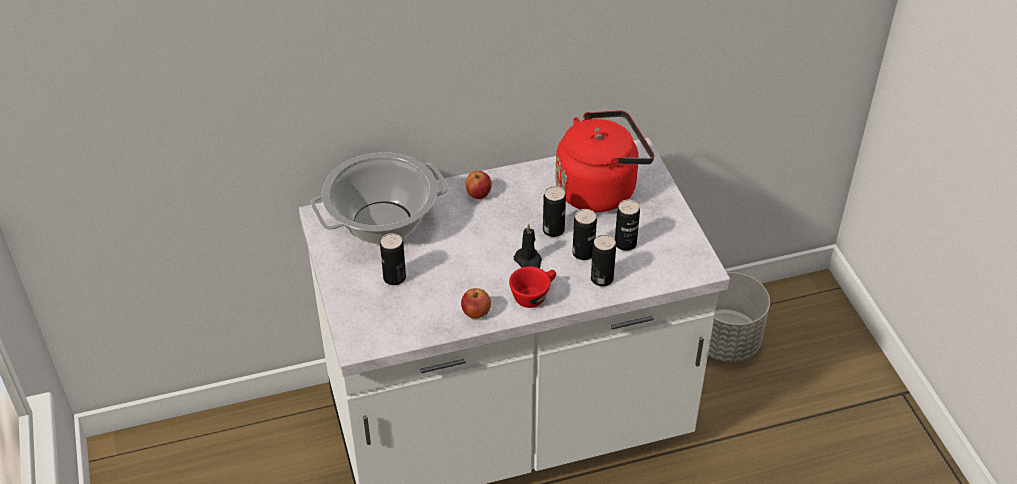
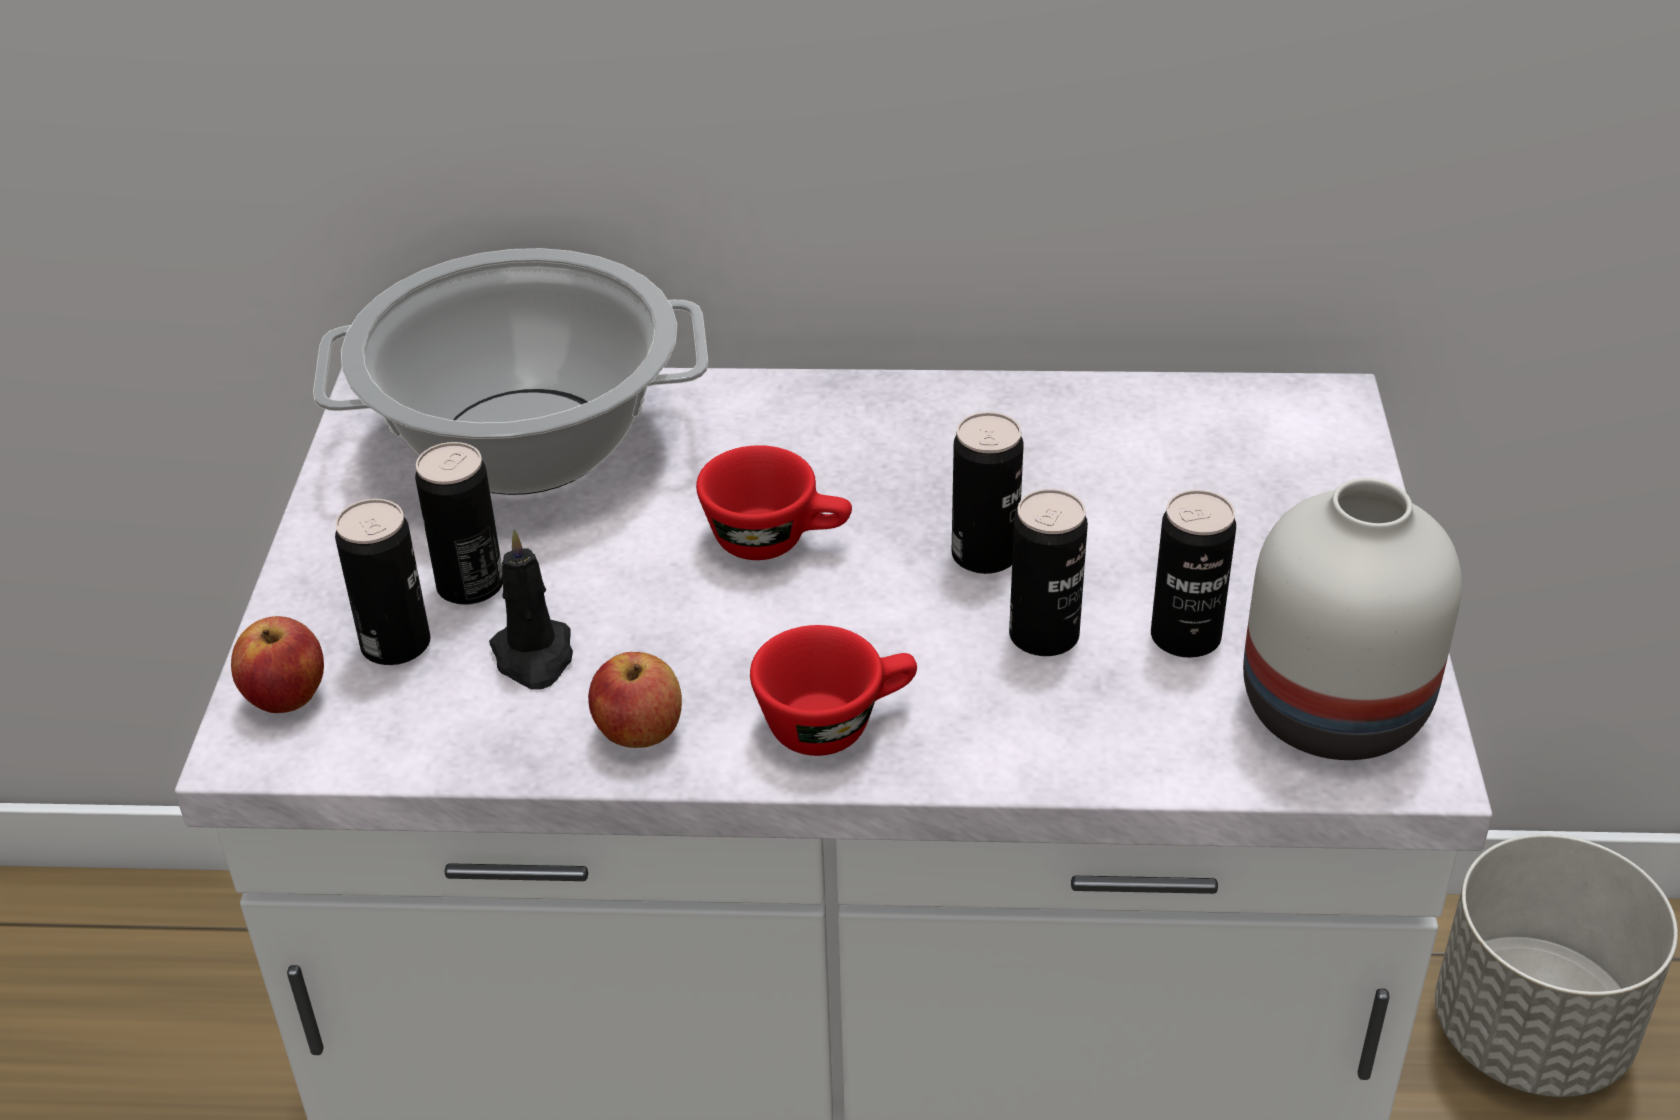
camera: 20 degrees right, 5 degrees down
(478, 194) = (820, 424): apple -> apple (287, 697)
(485, 239) = (777, 540): none -> red cup
(528, 261) = (870, 622): black candle -> black candle (534, 657)
(600, 189) = (1173, 476): red kettle -> none
(602, 279) = (1067, 721): can -> can (396, 644)
(676, 255) = (1334, 706): none -> white vase

